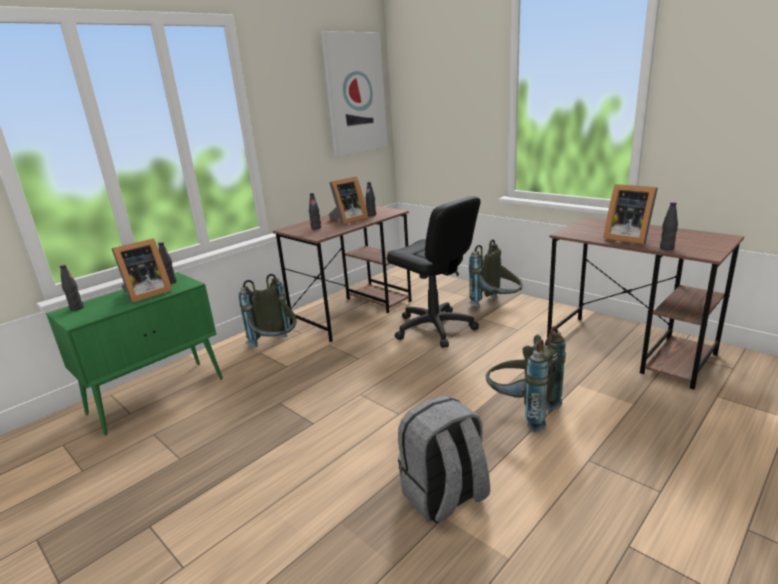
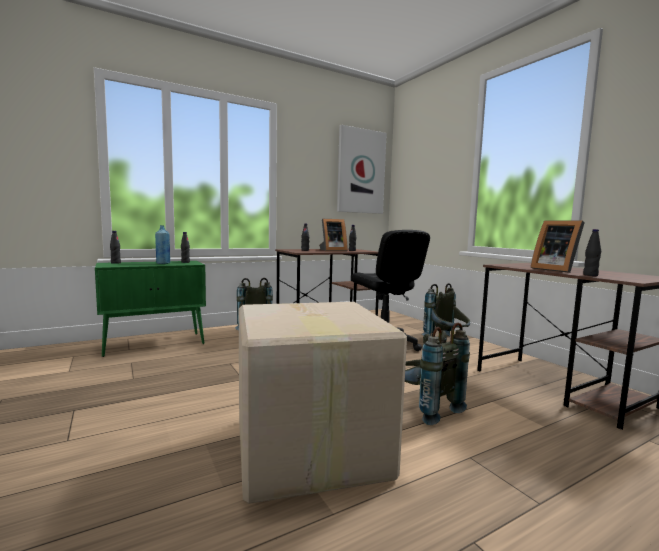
camera: 15 degrees right, 15 degrees down
(146, 294) = (163, 263): picture frame -> blue bottle
(444, 497) = (308, 449): grey backpack -> cardboard box

